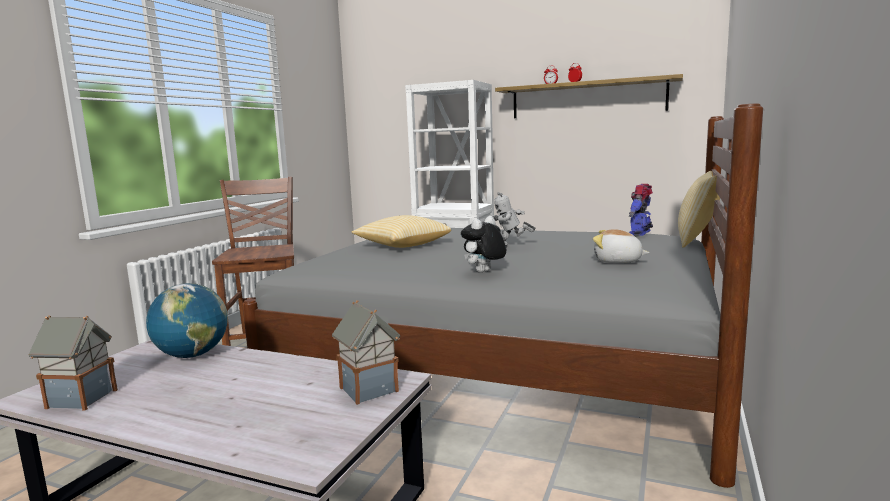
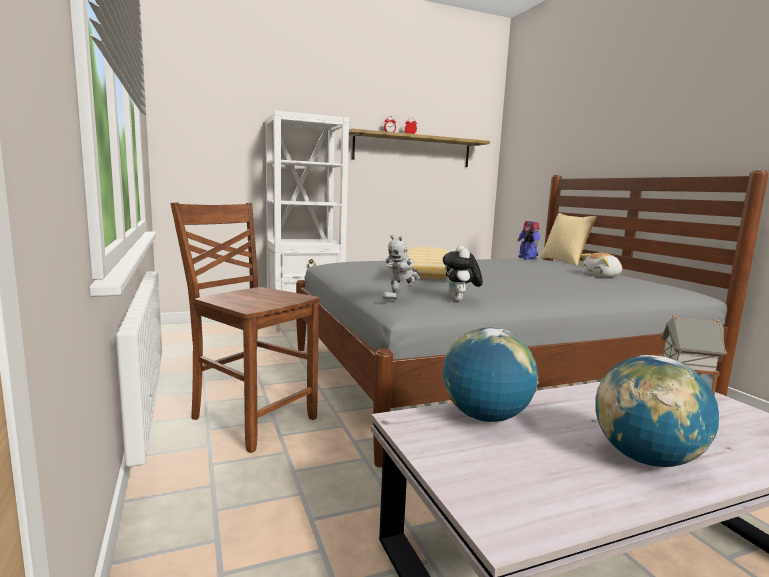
camera: 45 degrees left, 0 degrees up
(80, 399) = (562, 497): toy house -> none
(172, 406) = (645, 459): none -> globe
(484, 272) = (573, 290): plush toy -> plush toy (460, 300)
(511, 247) = (507, 272): toy robot -> toy robot (401, 299)

